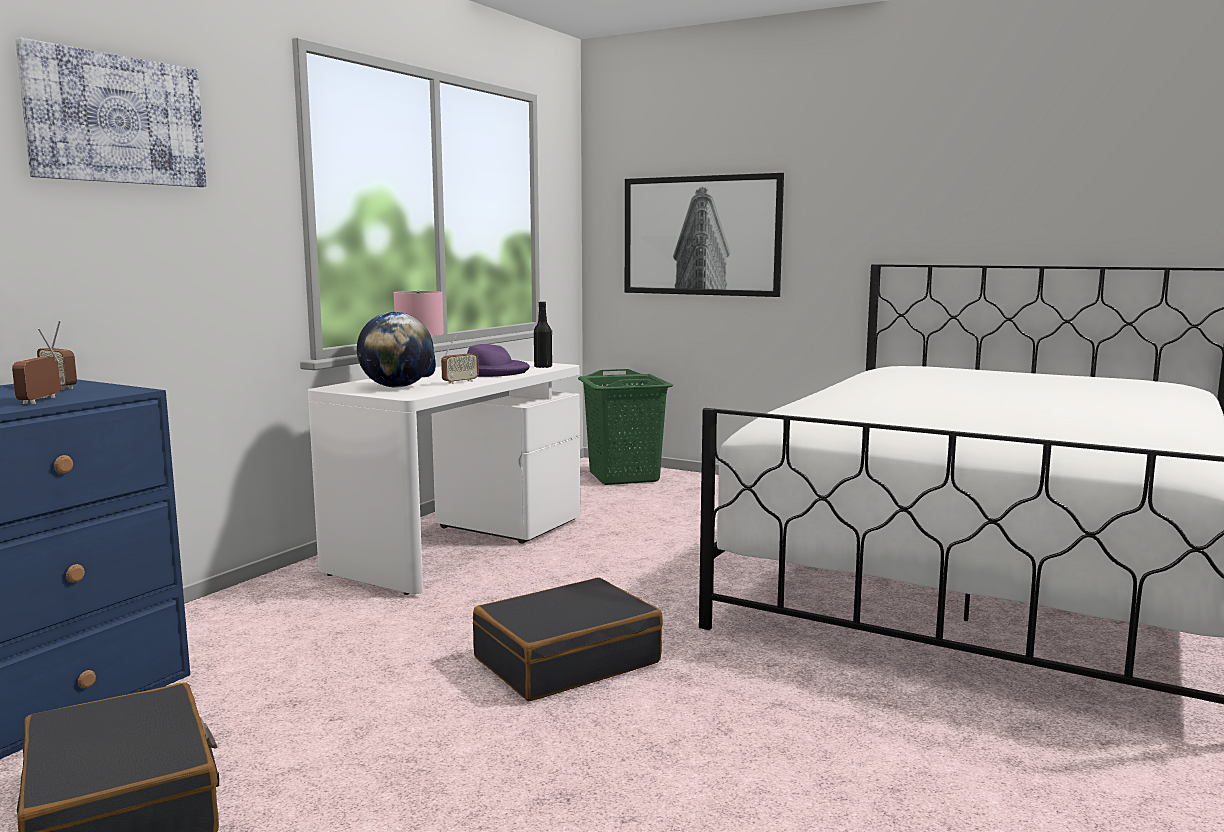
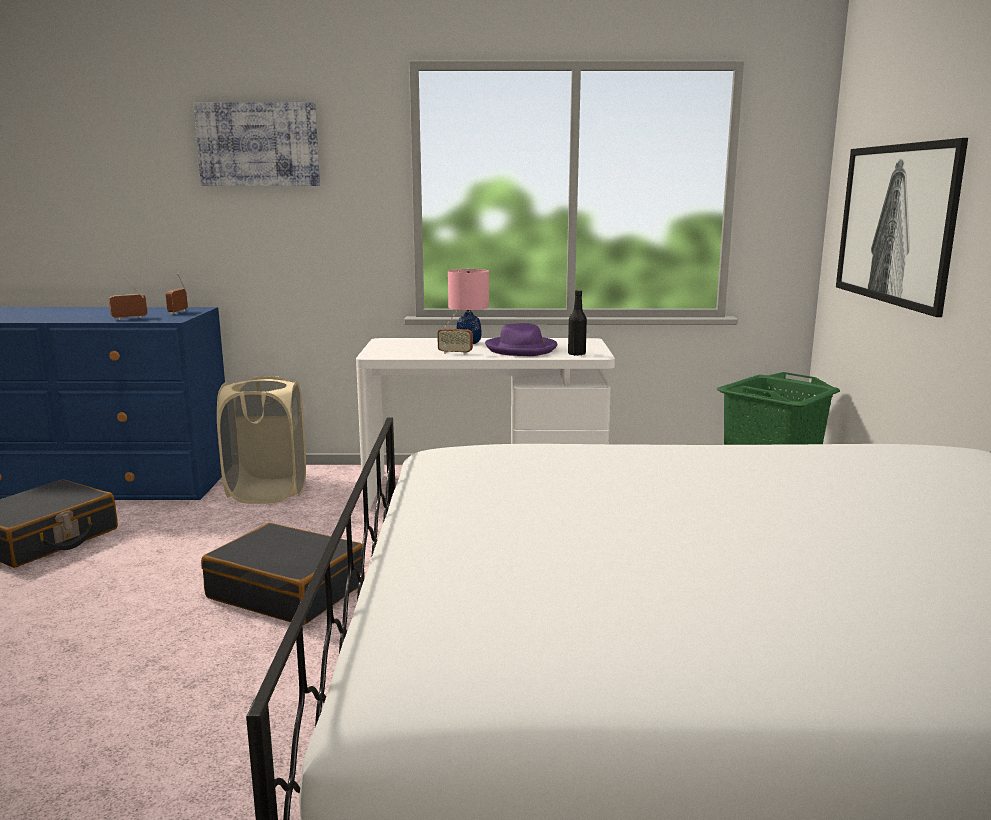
camera: 60 degrees right, 5 degrees up
(248, 632) = (267, 492): none -> beige laundry basket
(397, 387) = (410, 347): globe -> none

